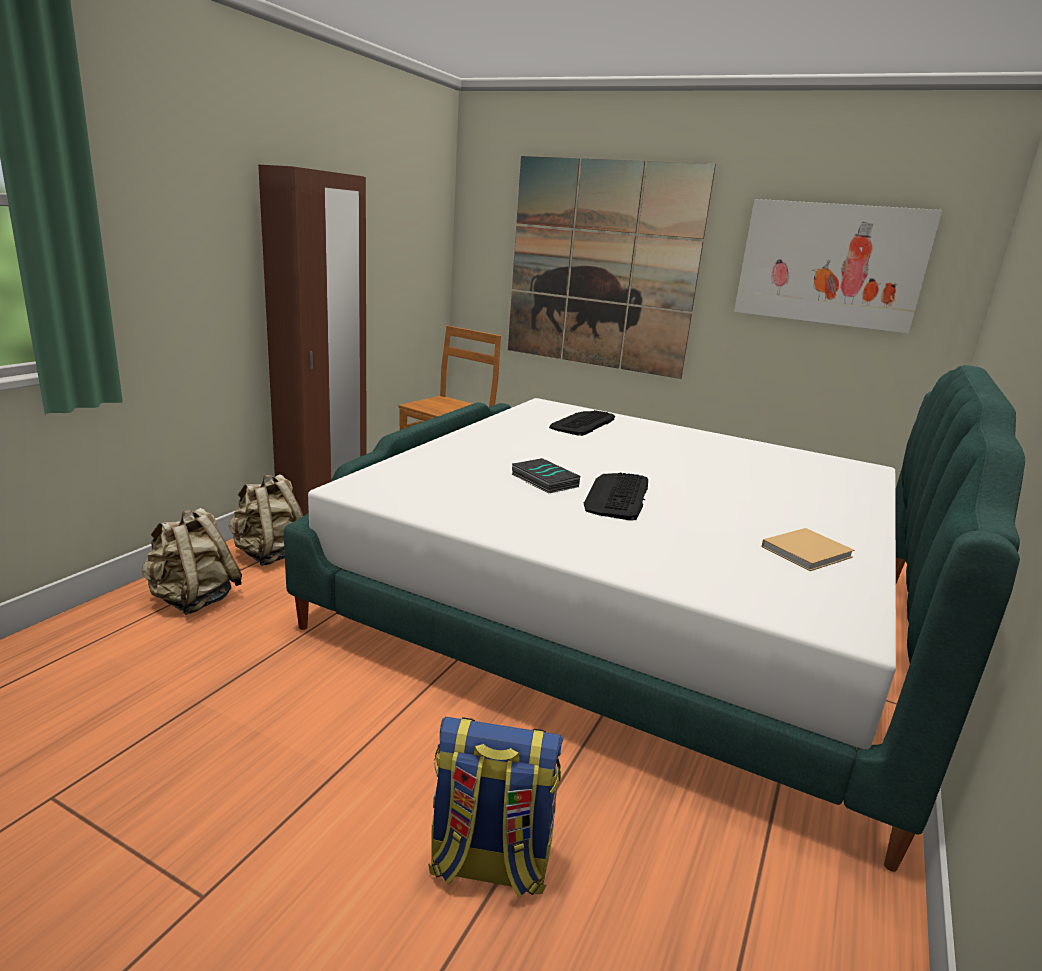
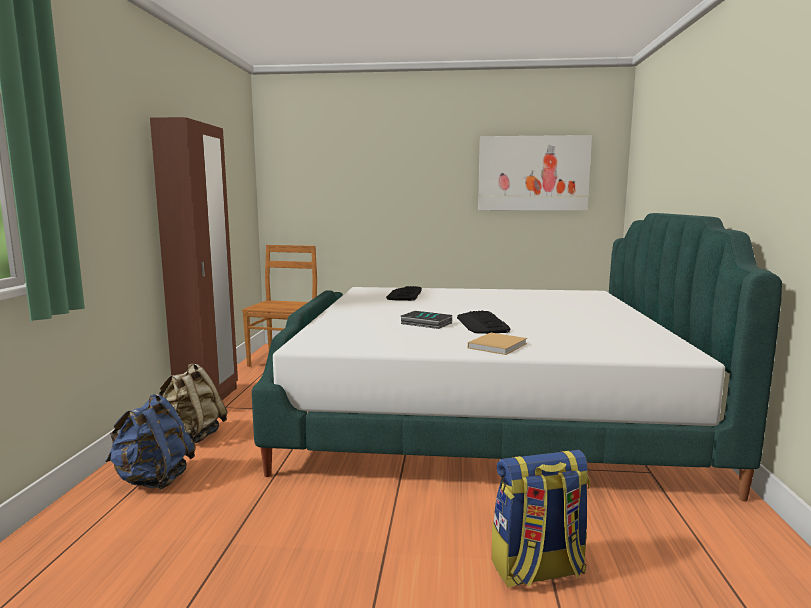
camera: 20 degrees left, 10 degrees down
(193, 600) = (154, 480): beige backpack -> blue backpack
(601, 266) = (379, 190): picture -> none
(808, 551) = (619, 329): beige book -> beige book (498, 345)

